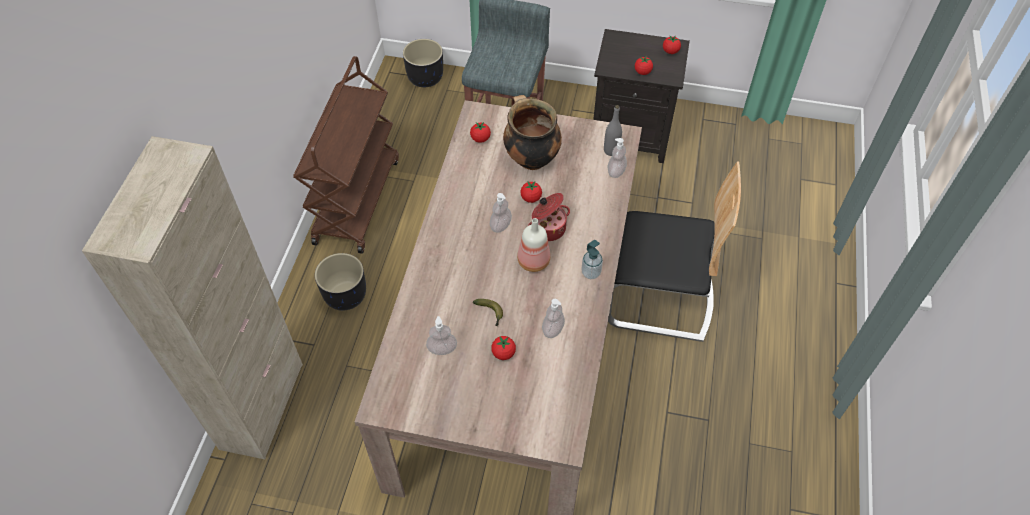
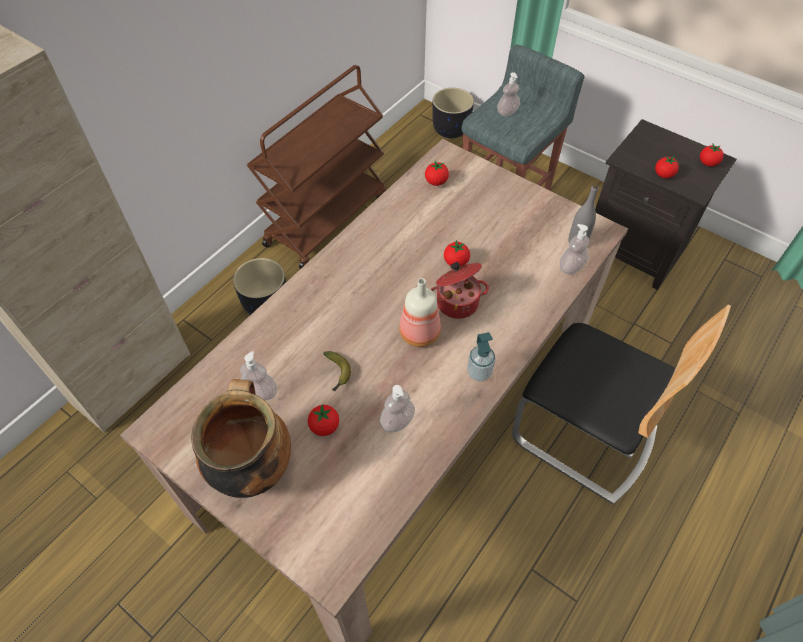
camera: 25 degrees right, 0 degrees up
(500, 225) = (405, 280): soap dispenser -> soap dispenser (507, 112)
(530, 158) = (479, 220): cooking pot -> cooking pot (252, 467)

